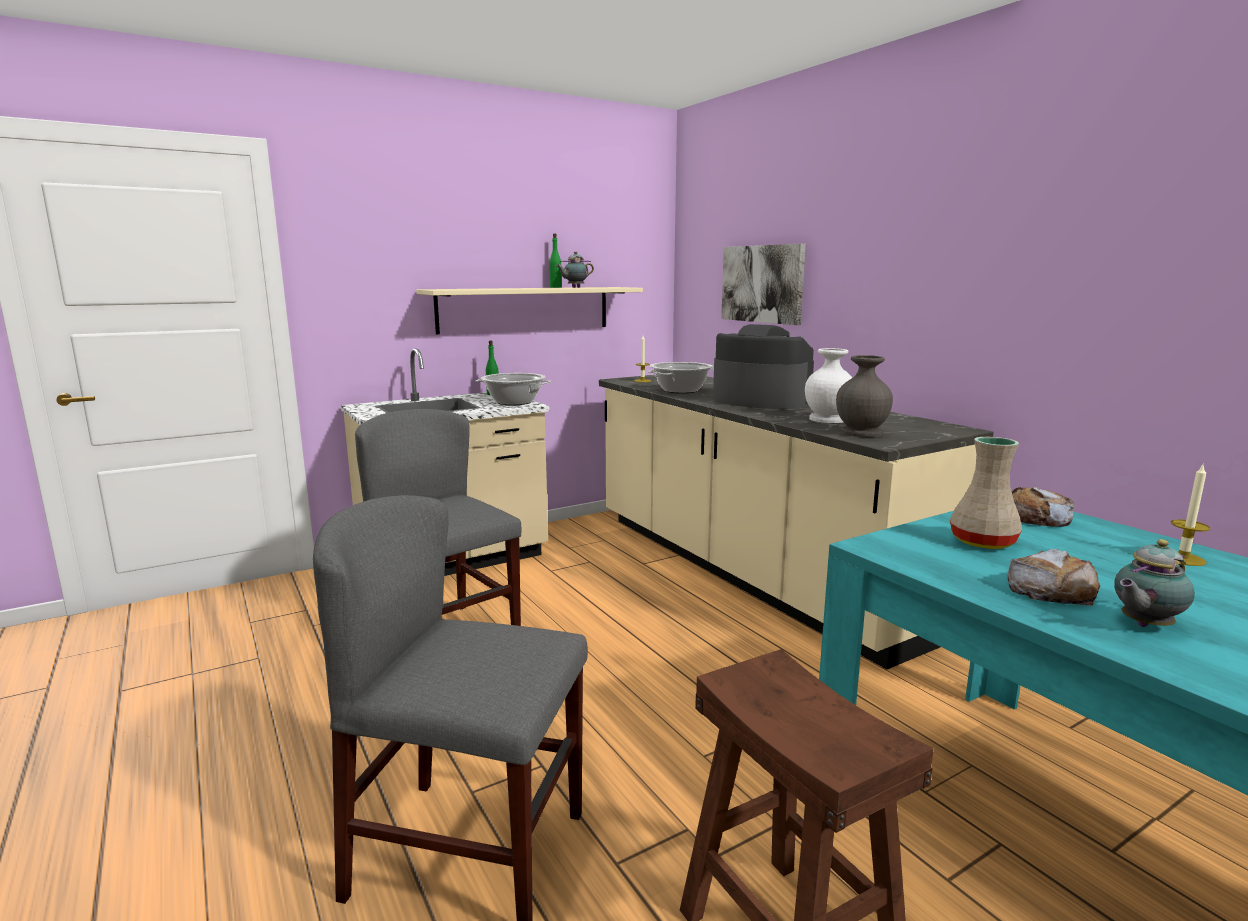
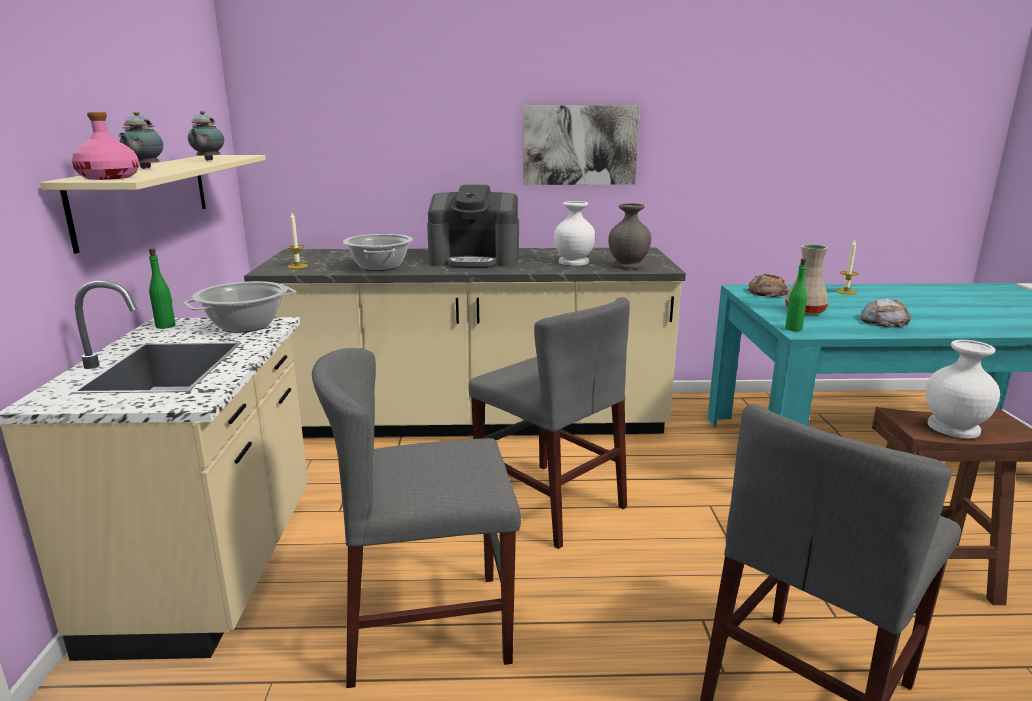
camera: 60 degrees left, 5 degrees up
(446, 289) = (109, 177): none -> pink bottle
(555, 287) = (172, 161): green bottle -> green bottle (793, 328)
(654, 642) = (549, 502): none -> grey chair
(760, 401) = (475, 260): coffee machine -> coffee machine turned 150 degrees counterclockwise
(762, 284) = (394, 144): picture -> picture (580, 145)
(785, 710) = (954, 428): none -> white vase
(1143, 625) = (932, 322): teapot -> teapot (144, 168)

